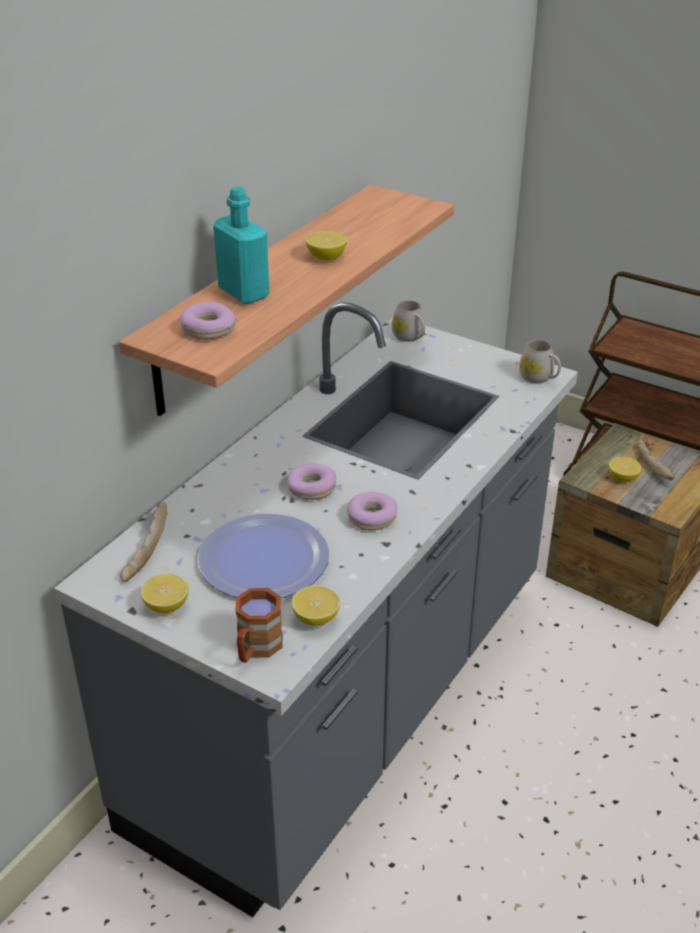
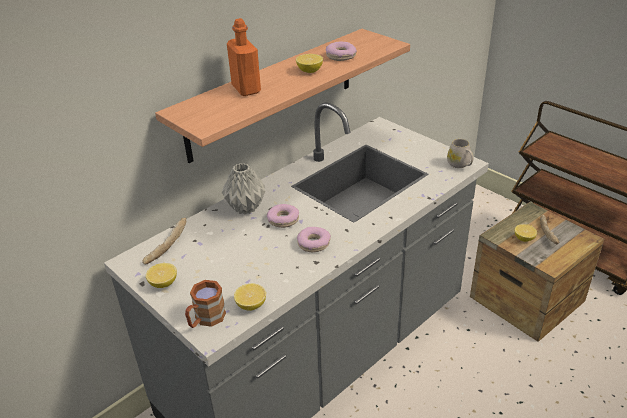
camera: 15 degrees right, 0 degrees up
(208, 329) = (212, 110): donut -> donut (341, 56)
(244, 293) = (246, 89): turquoise bottle -> orange bottle
(245, 477) = (245, 208): none -> grey vase
(264, 559) = (235, 262): plate -> none
(410, 337) = (384, 131): white mug -> none

